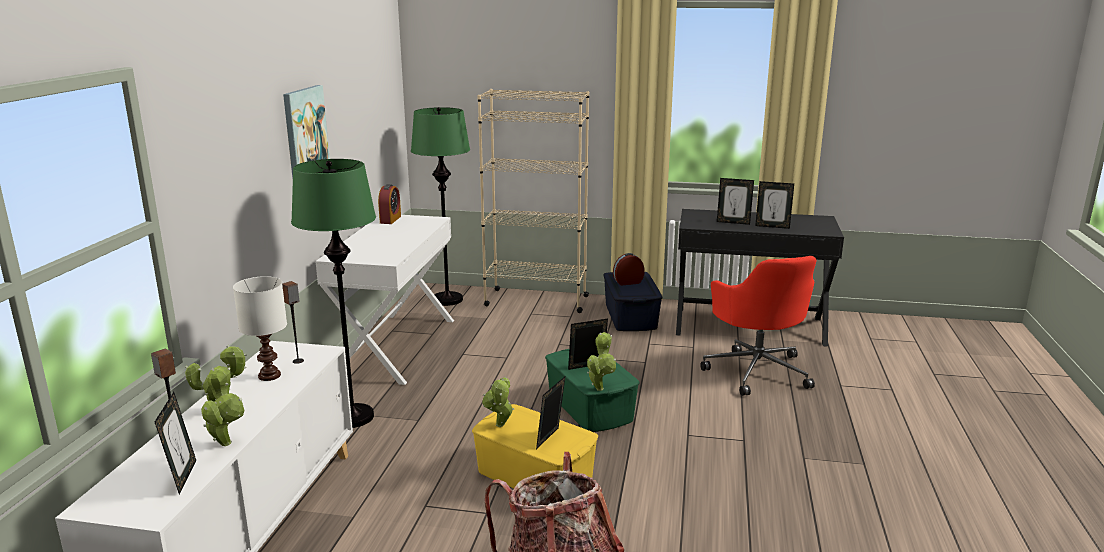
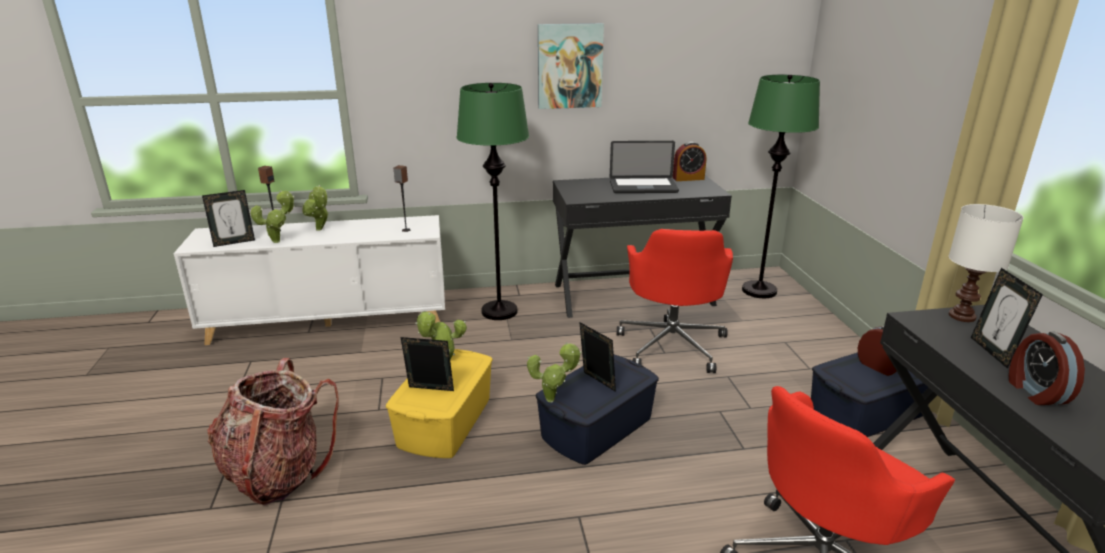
camera: 70 degrees right, 5 degrees up
(269, 375) = (379, 228): white table lamp -> white table lamp (962, 316)
(390, 235) = (643, 187): none -> laptop
(395, 347) = (633, 294): white desk -> black desk
(497, 352) = (672, 345): none -> red office chair
(536, 301) = (822, 337): beige bookcase -> none
(589, 407) = (596, 427): green storage box -> blue storage box
(772, 226) = (1035, 392): picture frame -> alarm clock

